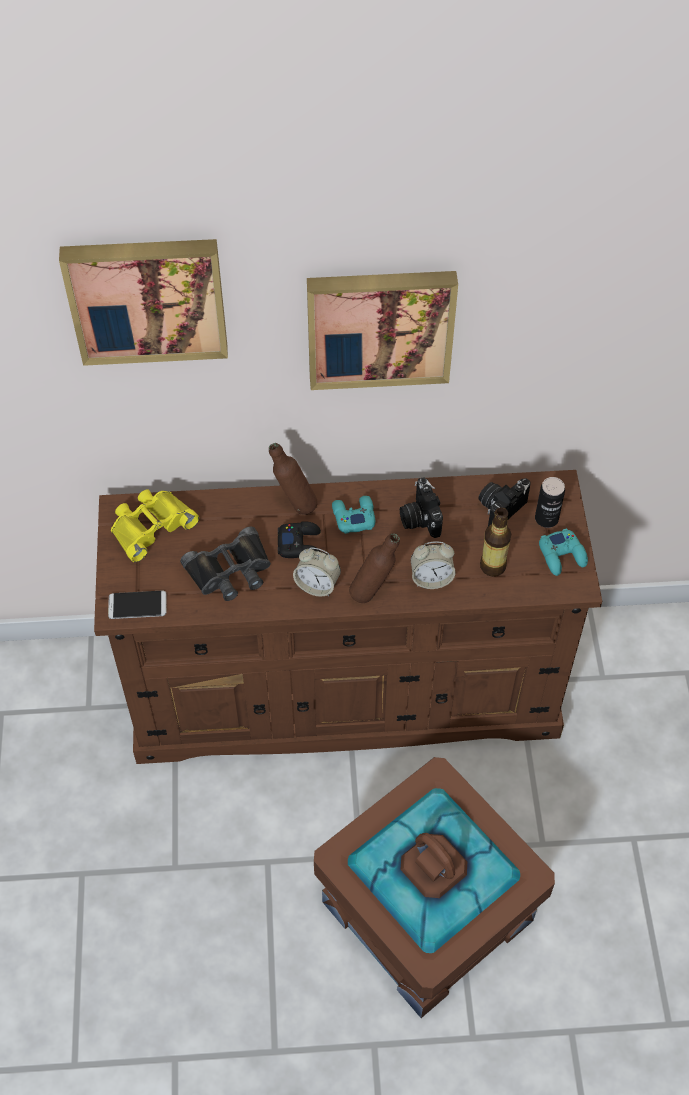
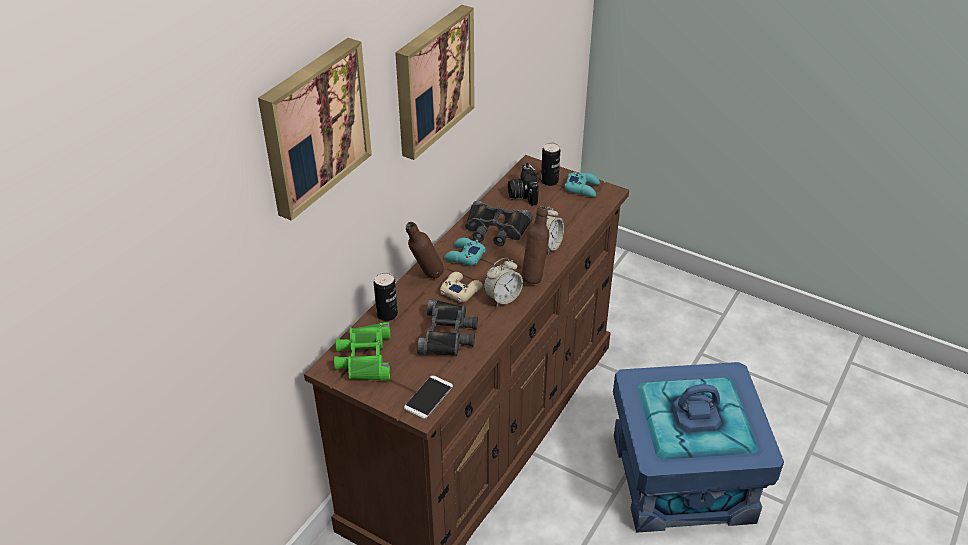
camera: 55 degrees left, 15 degrees down
(150, 526) = (364, 357): yellow binoculars -> green binoculars
(219, 507) = (387, 314): none -> can
(300, 544) = (461, 290): black game controller -> beige game controller
(419, 518) = (496, 229): camera -> black binoculars
(428, 911) = (682, 477): brown storage box -> blue storage box
(493, 566) = (563, 217): bottle -> none

